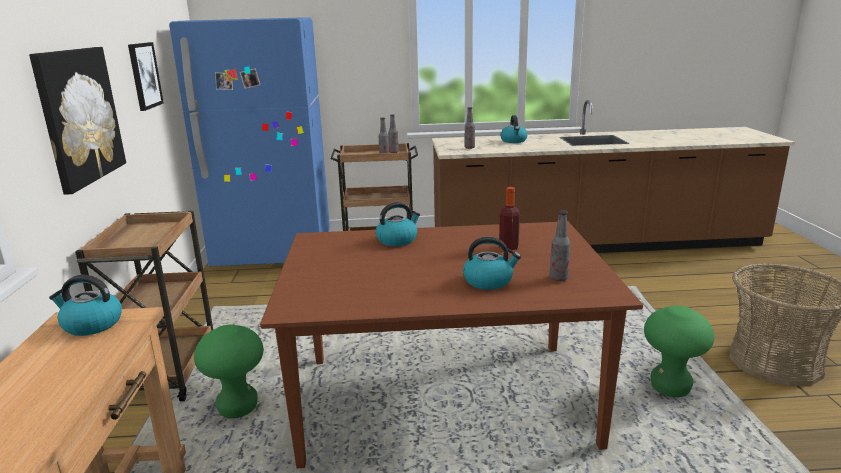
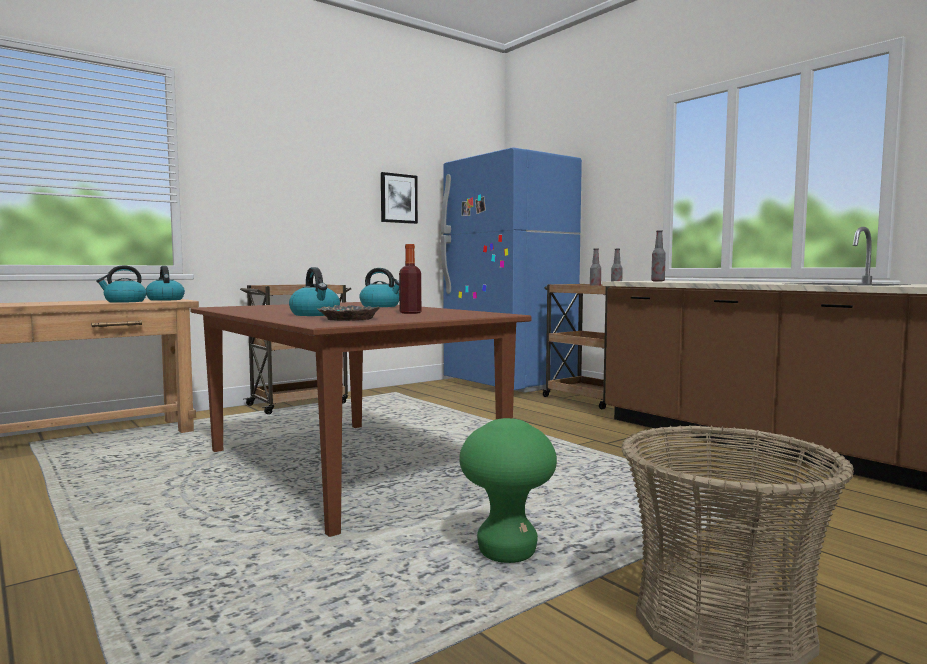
camera: 55 degrees right, 15 degrees down
(79, 116) = (292, 205): picture -> none
(238, 408) = (271, 425): green stool -> none
(514, 141) = (734, 281): kettle -> kettle (124, 301)
(558, 278) = (347, 319): bottle -> bowl

